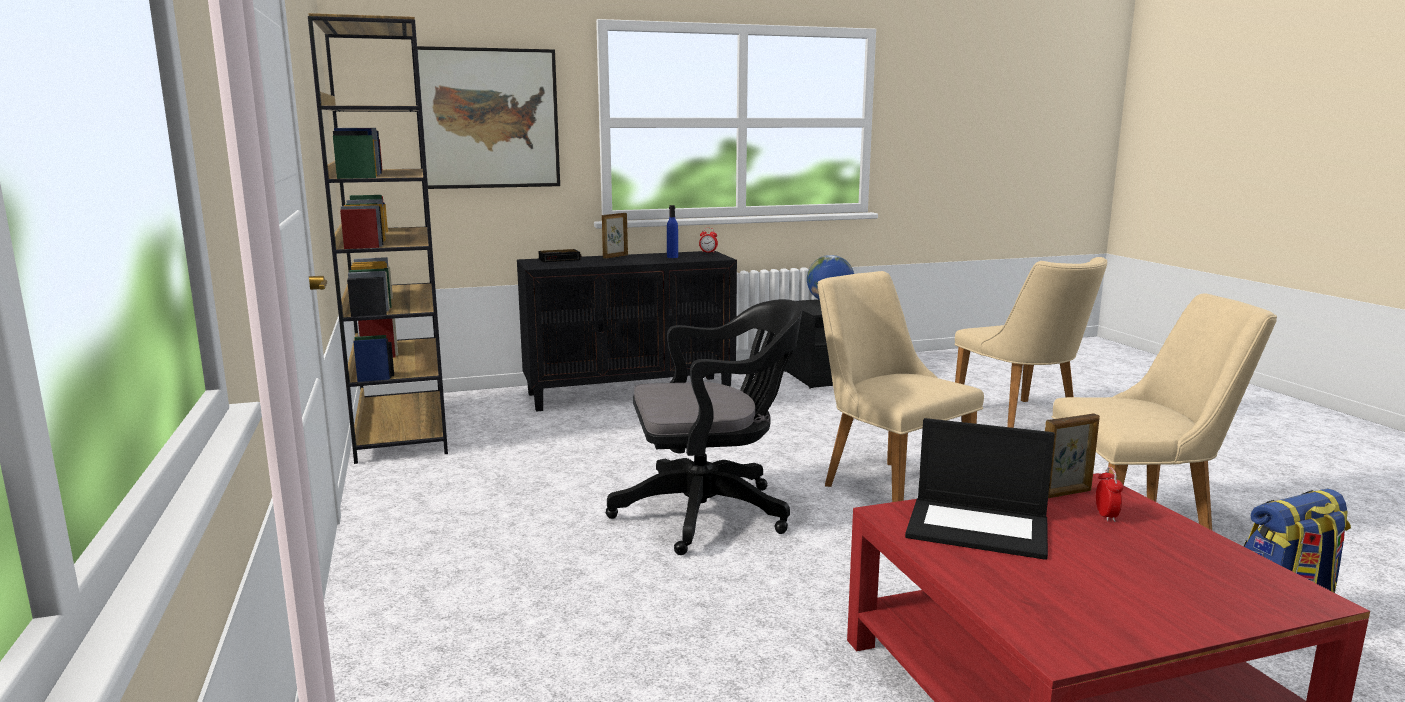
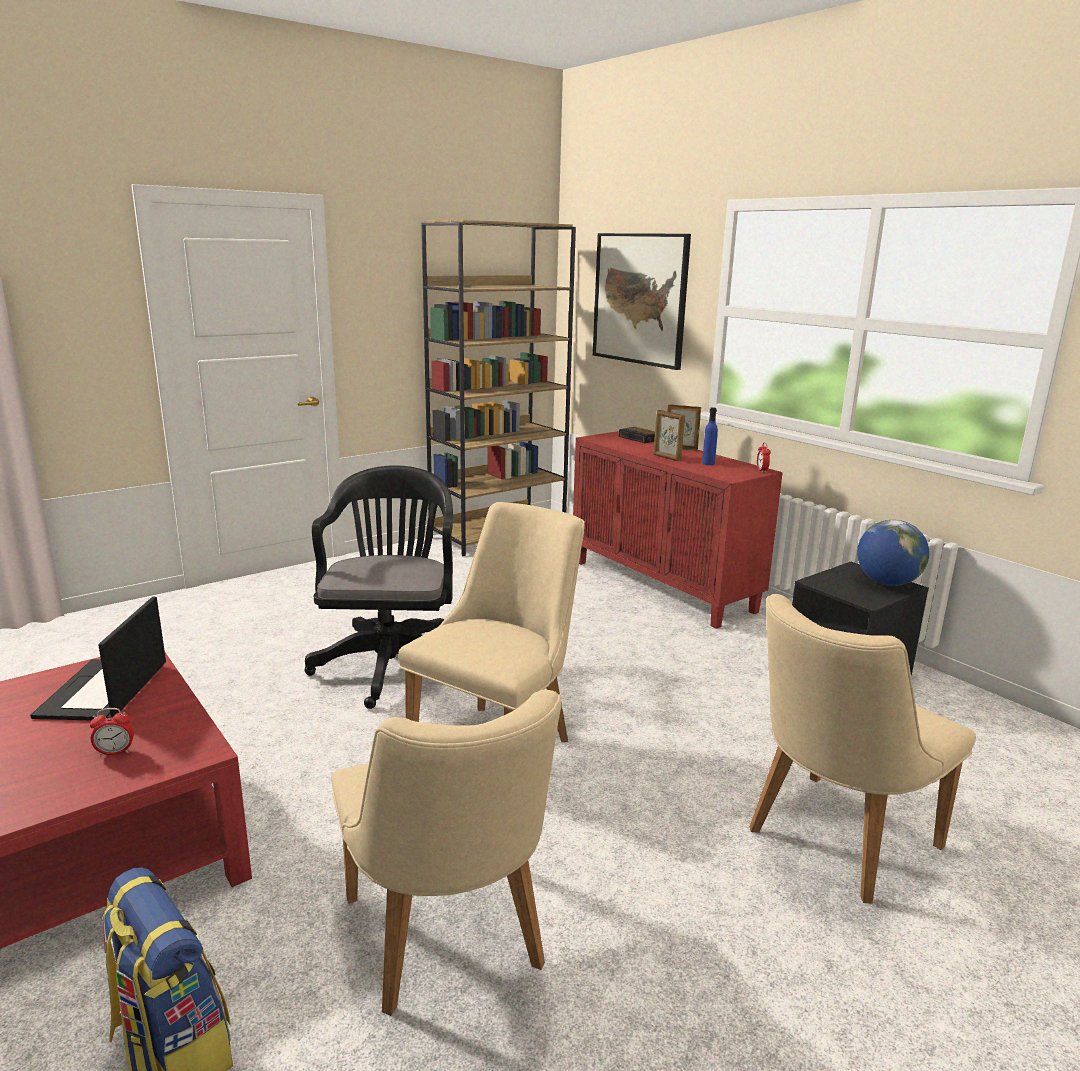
camera: 70 degrees right, 5 degrees up
(630, 393) = (663, 586): black cabinet -> red cabinet
(710, 513) = (392, 662): black office chair -> black office chair turned 150 degrees counterclockwise
(1065, 494) = (175, 733): picture frame -> picture frame (666, 457)

